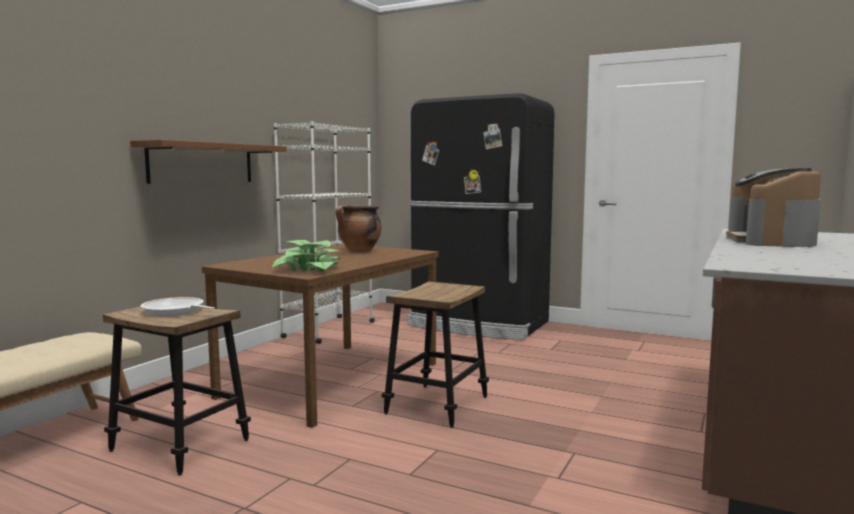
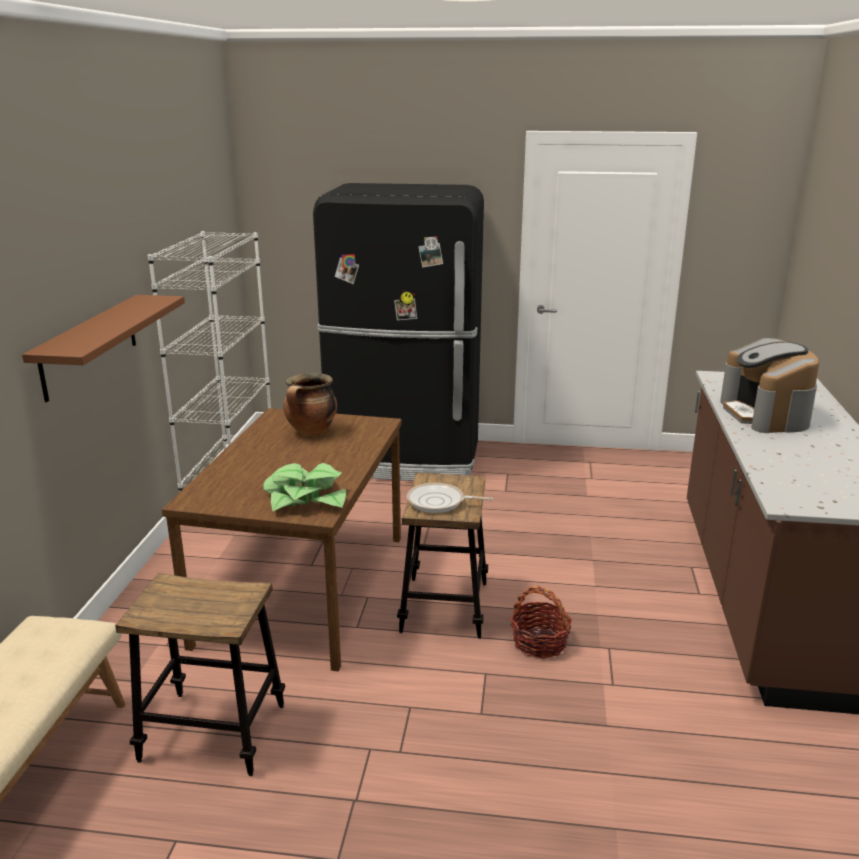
camera: 20 degrees left, 15 degrees up
(175, 311) = (196, 599): frying pan -> frying pan (439, 502)
(506, 439) = (539, 642): none -> basket

